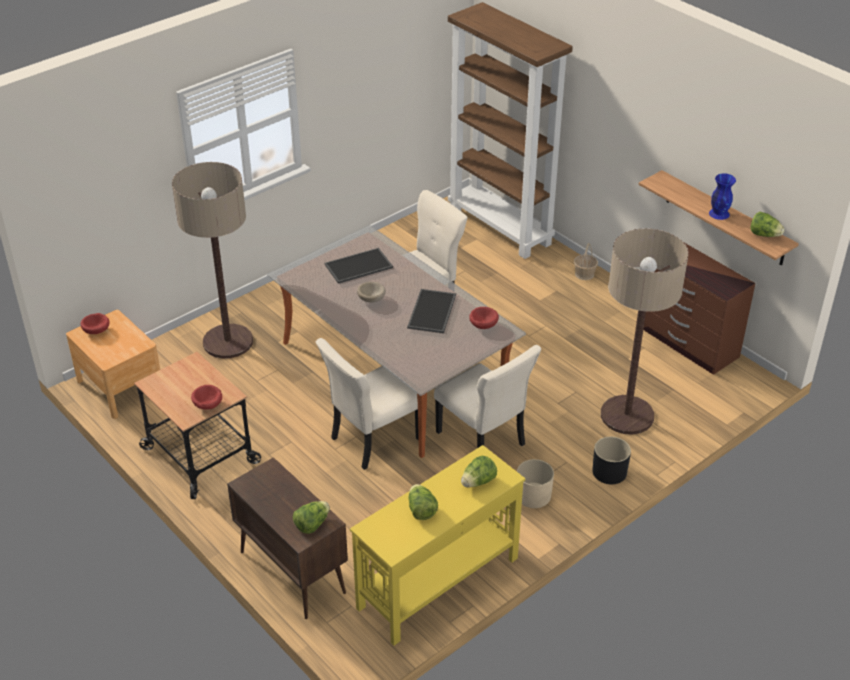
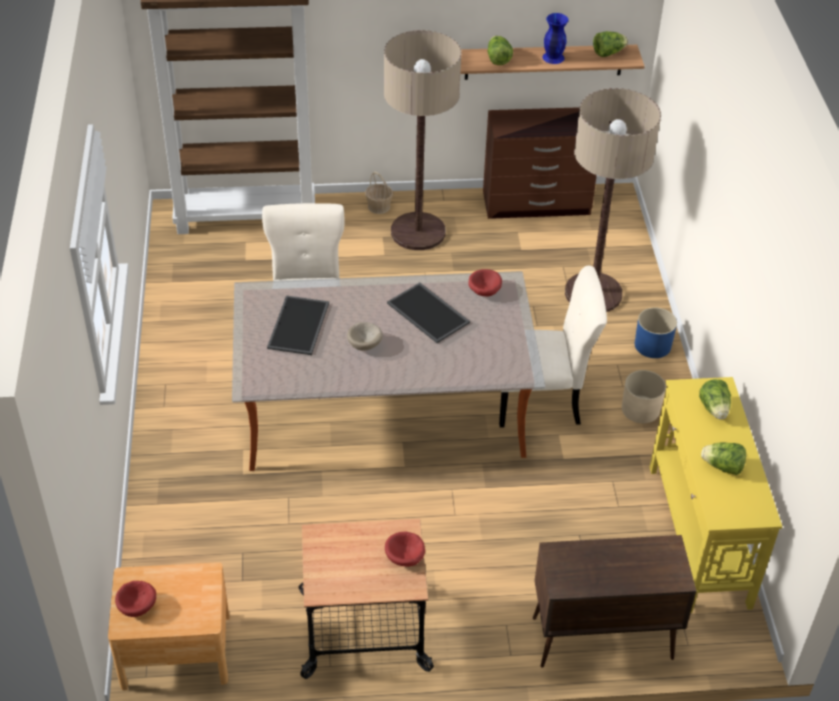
camera: 55 degrees left, 5 degrees up
(228, 342) = (198, 516): floor lamp -> floor lamp (418, 232)
(312, 524) = (664, 560): lettuce -> lettuce (498, 59)
(372, 440) = (468, 479): beige chair -> none
(609, 472) = (652, 345): black planter -> blue planter

